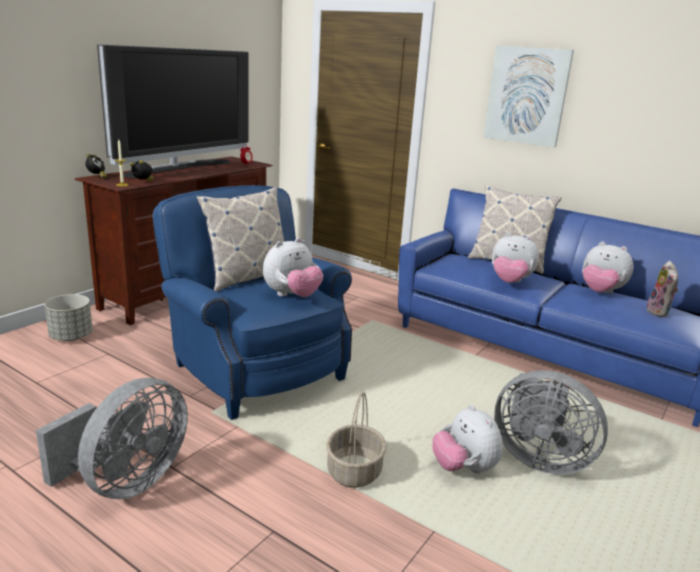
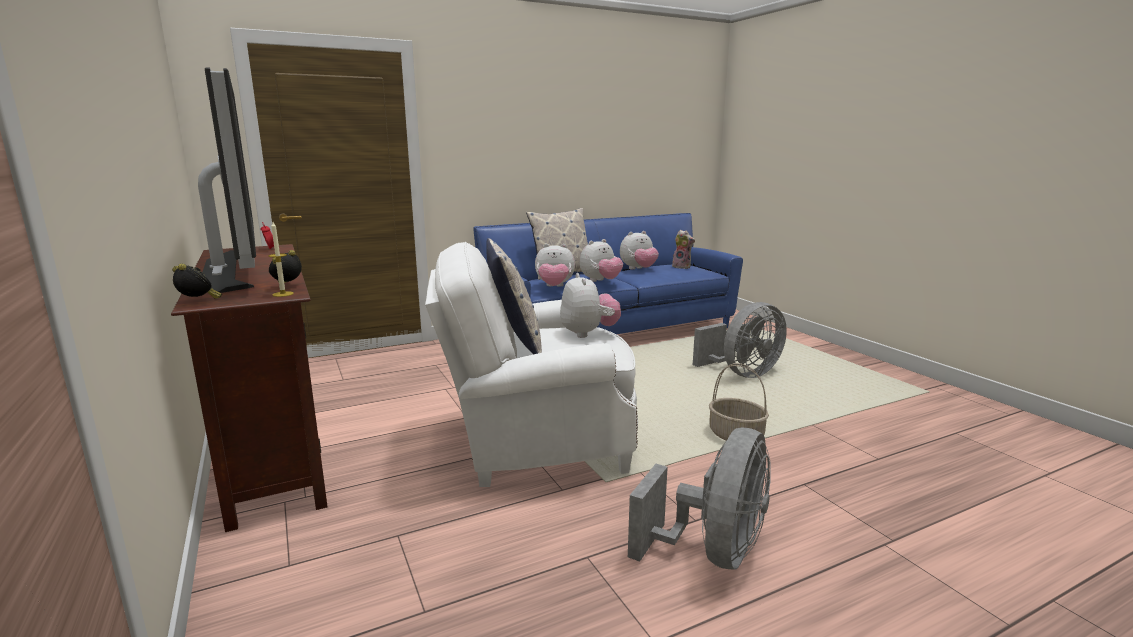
camera: 60 degrees left, 5 degrees down
(71, 336) = (300, 565): grey planter -> none
(126, 482) = (712, 552): grey fan -> grey fan turned 60 degrees clockwise
(254, 368) = (534, 443): blue armchair -> white armchair
(464, 468) = (746, 397): plush toy -> plush toy (554, 287)
(527, 96) = (520, 130): picture -> none

